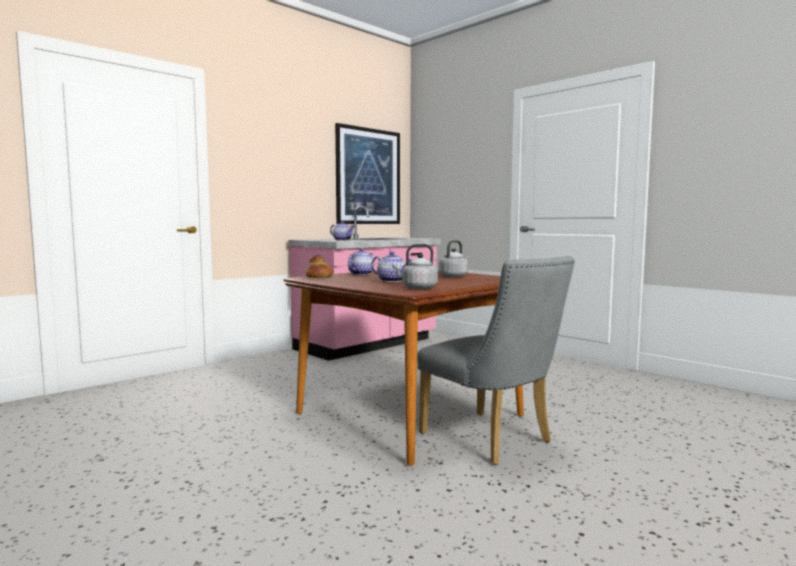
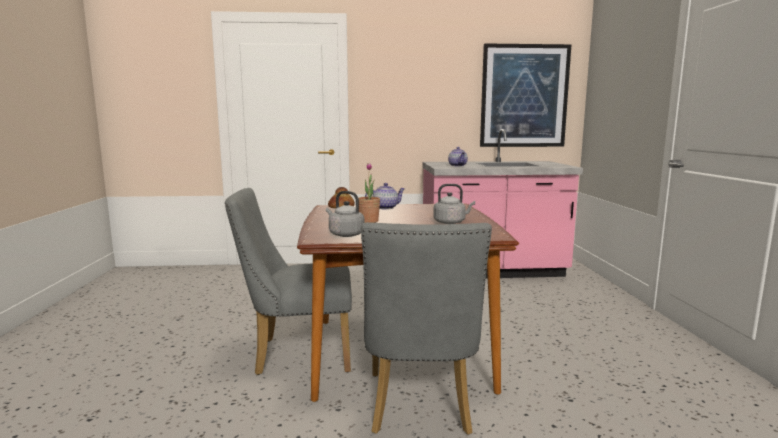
camera: 40 degrees right, 5 degrees up
(323, 443) = (296, 355): none -> grey chair
(392, 281) = (368, 221): teapot -> potted plant

